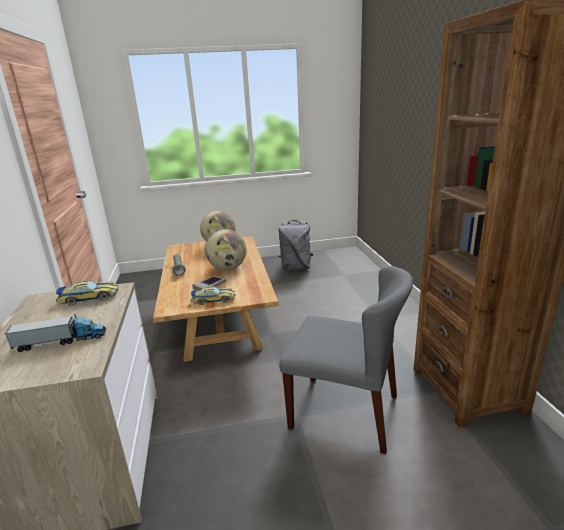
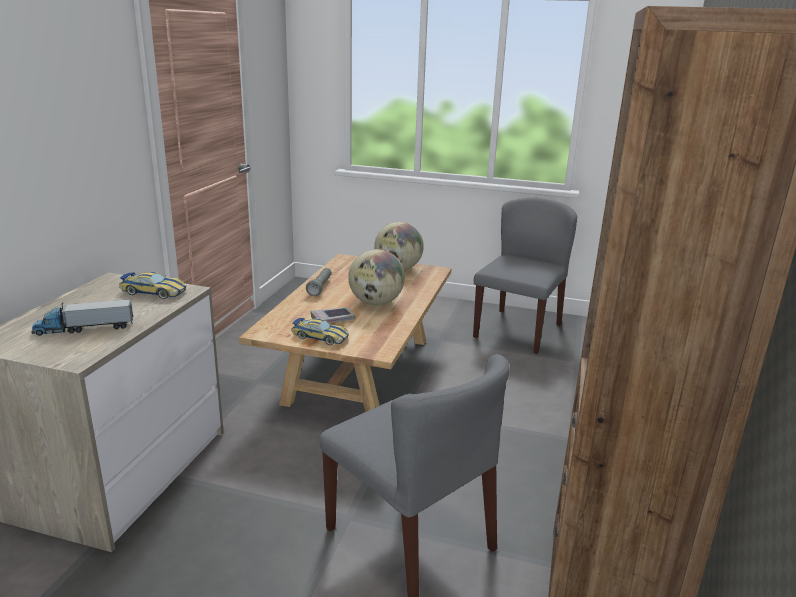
camera: 25 degrees right, 0 degrees up
(61, 341) = (84, 328): toy truck -> toy truck turned 150 degrees clockwise
(296, 267) = (517, 330): grey backpack -> grey chair

